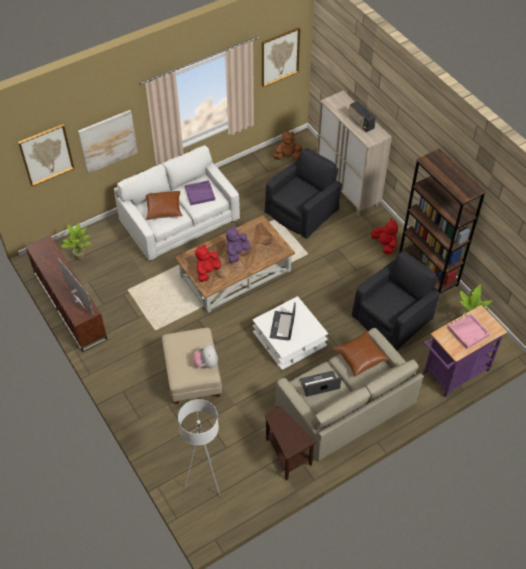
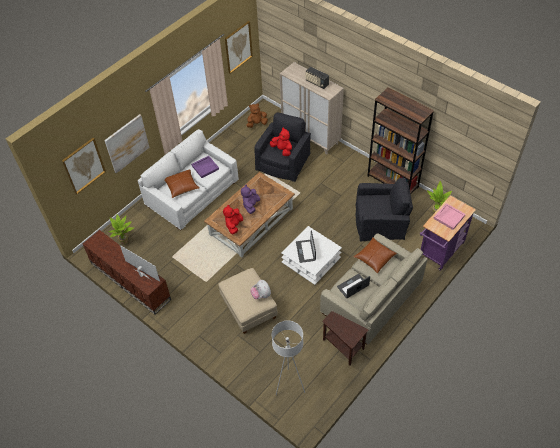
camera: 15 degrees left, 0 degrees up
(384, 245) = (354, 171): red plush toy -> red plush toy (282, 150)
(393, 316) = (380, 222): black armchair -> black armchair turned 60 degrees clockwise

